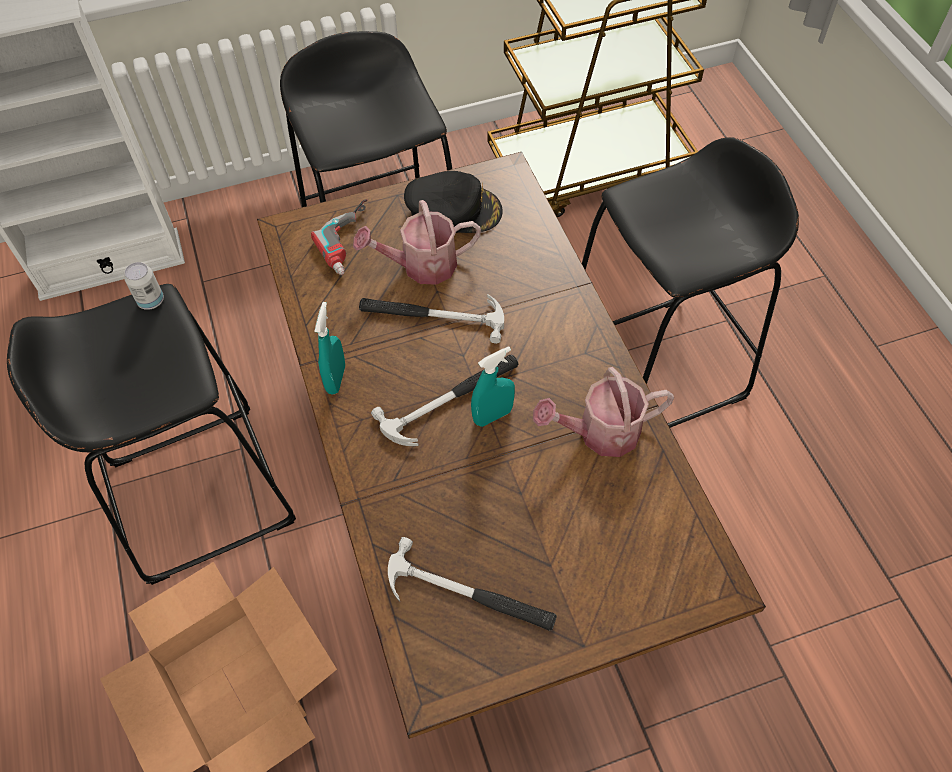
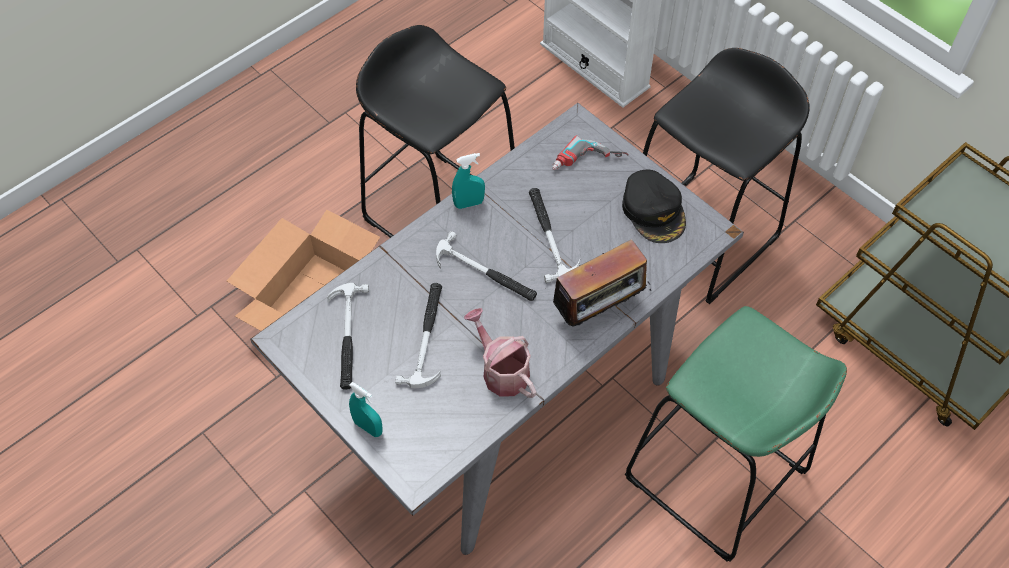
camera: 65 degrees right, 0 degrees up
(151, 301) = (483, 82): can -> none
(421, 266) = (589, 212): watering can -> none
(478, 521) = (504, 396): brown dining table -> grey dining table
(493, 416) = (484, 302): turquoise spray bottle -> turquoise spray bottle (368, 427)
(514, 497) = (427, 337): none -> hammer
(560, 307) = (599, 310): none -> radio
(654, 369) = (715, 476): black stool -> green stool

